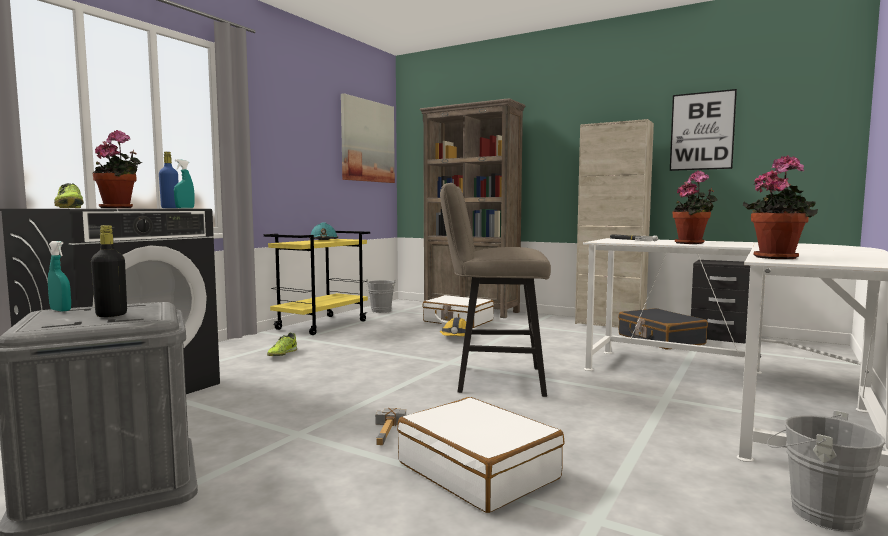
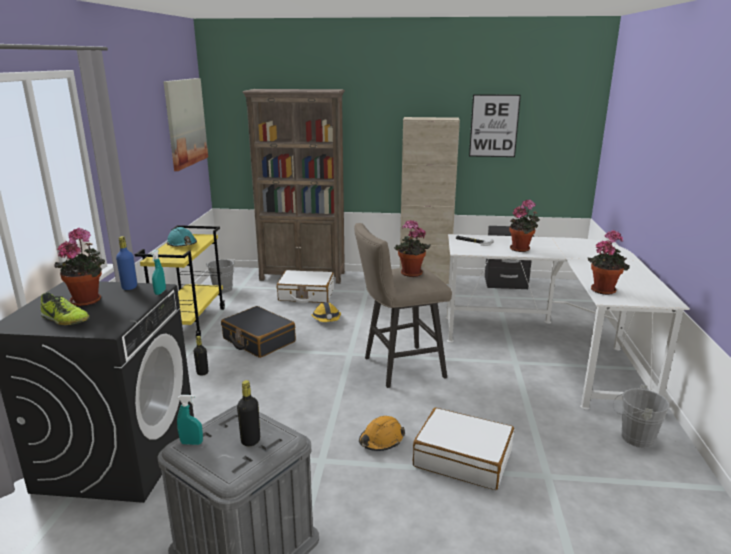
camera: 25 degrees left, 15 degrees up
(282, 354) = (202, 373): shoe -> black bottle
(391, 432) = (381, 440): hammer -> orange hard hat
(506, 247) = (410, 274): none -> potted plant
(660, 339) = (470, 294): black suitcase -> black suitcase (258, 340)

